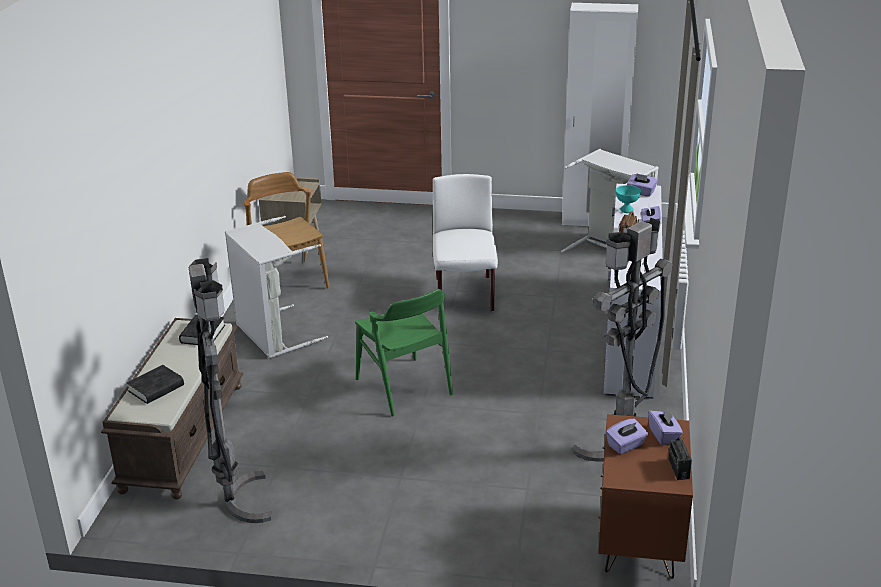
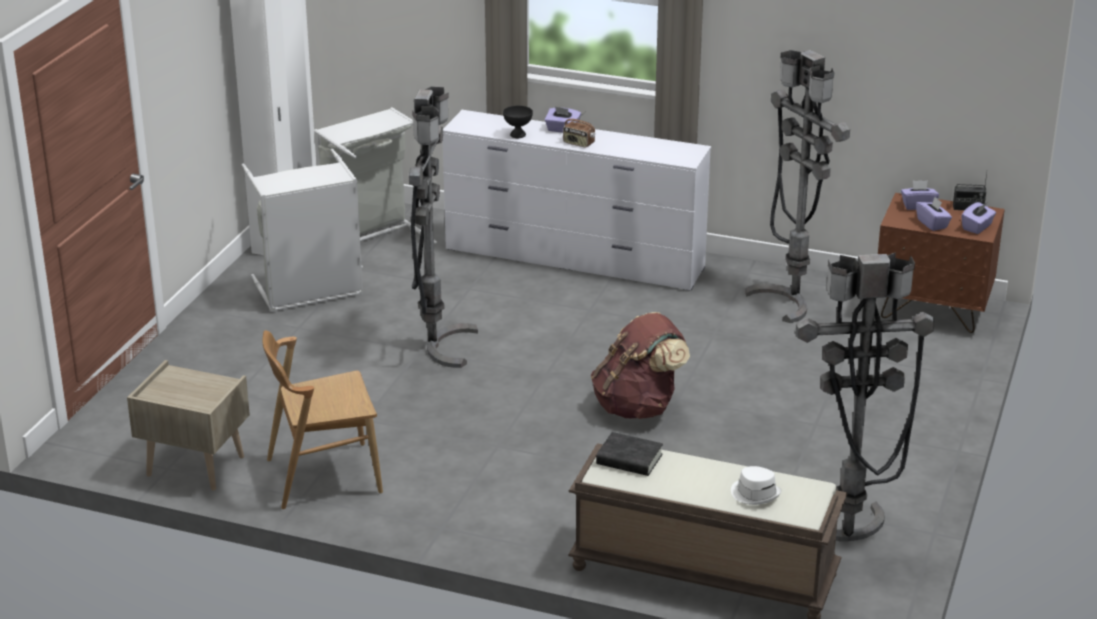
camera: 80 degrees left, 0 degrees up
(156, 388) = (755, 493): black book -> white hat
(272, 335) = (475, 496): grey laundry basket -> grey laundry basket (310, 292)
(403, 387) = (638, 407): green chair -> brown backpack
(464, 296) = (438, 346): white chair -> grey floor lamp
(627, 210) = (517, 135): turquoise bowl -> black bowl
(641, 192) = (476, 121): purple tissue box -> purple tissue box (977, 227)

